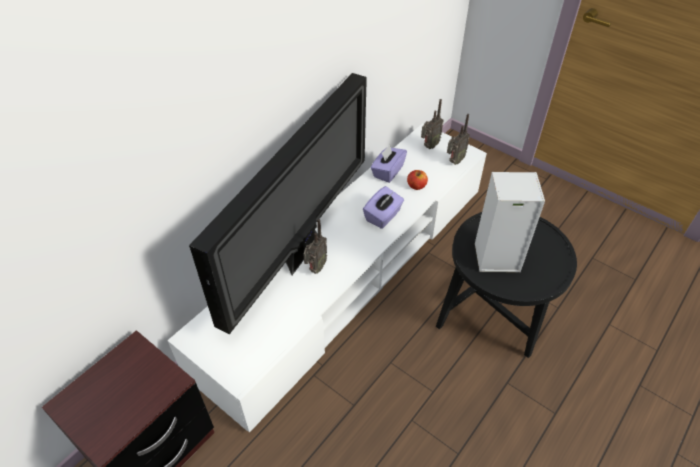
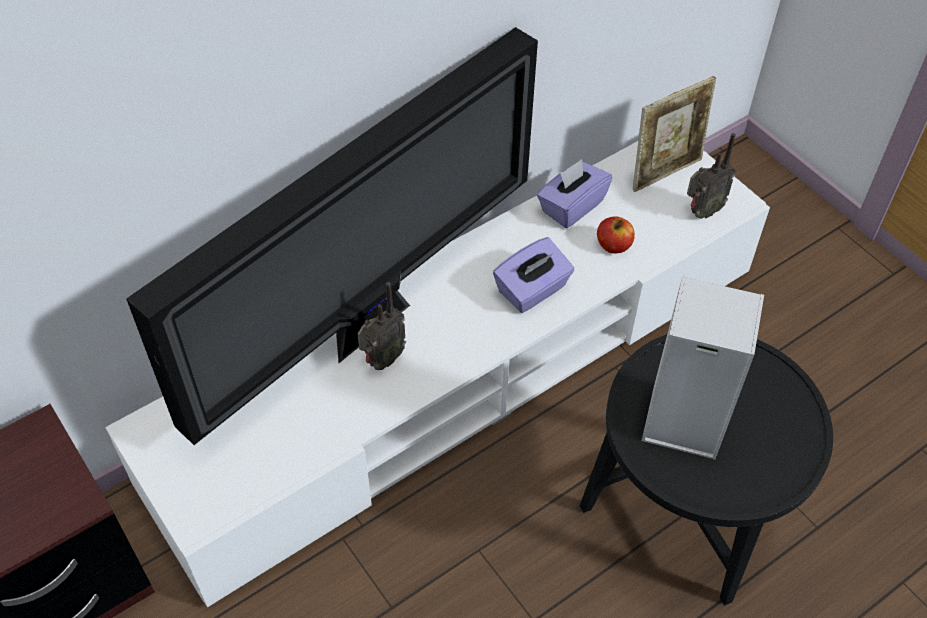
camera: 15 degrees right, 5 degrees up
(429, 146) = (665, 172): radio -> picture frame

